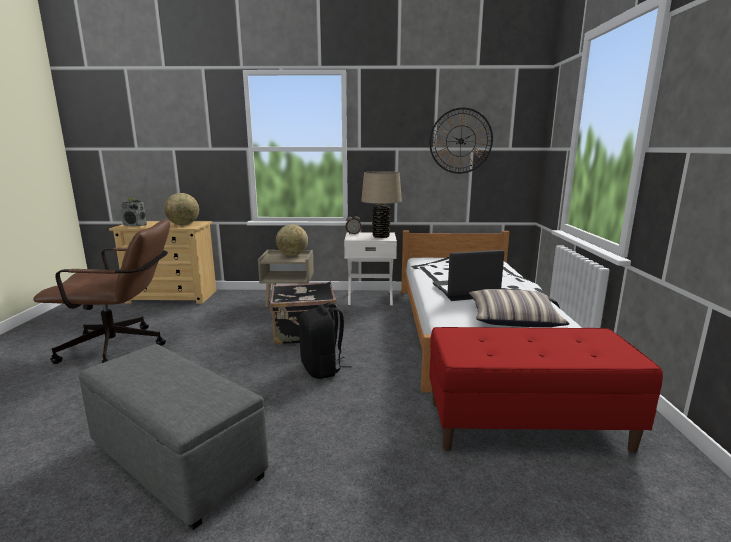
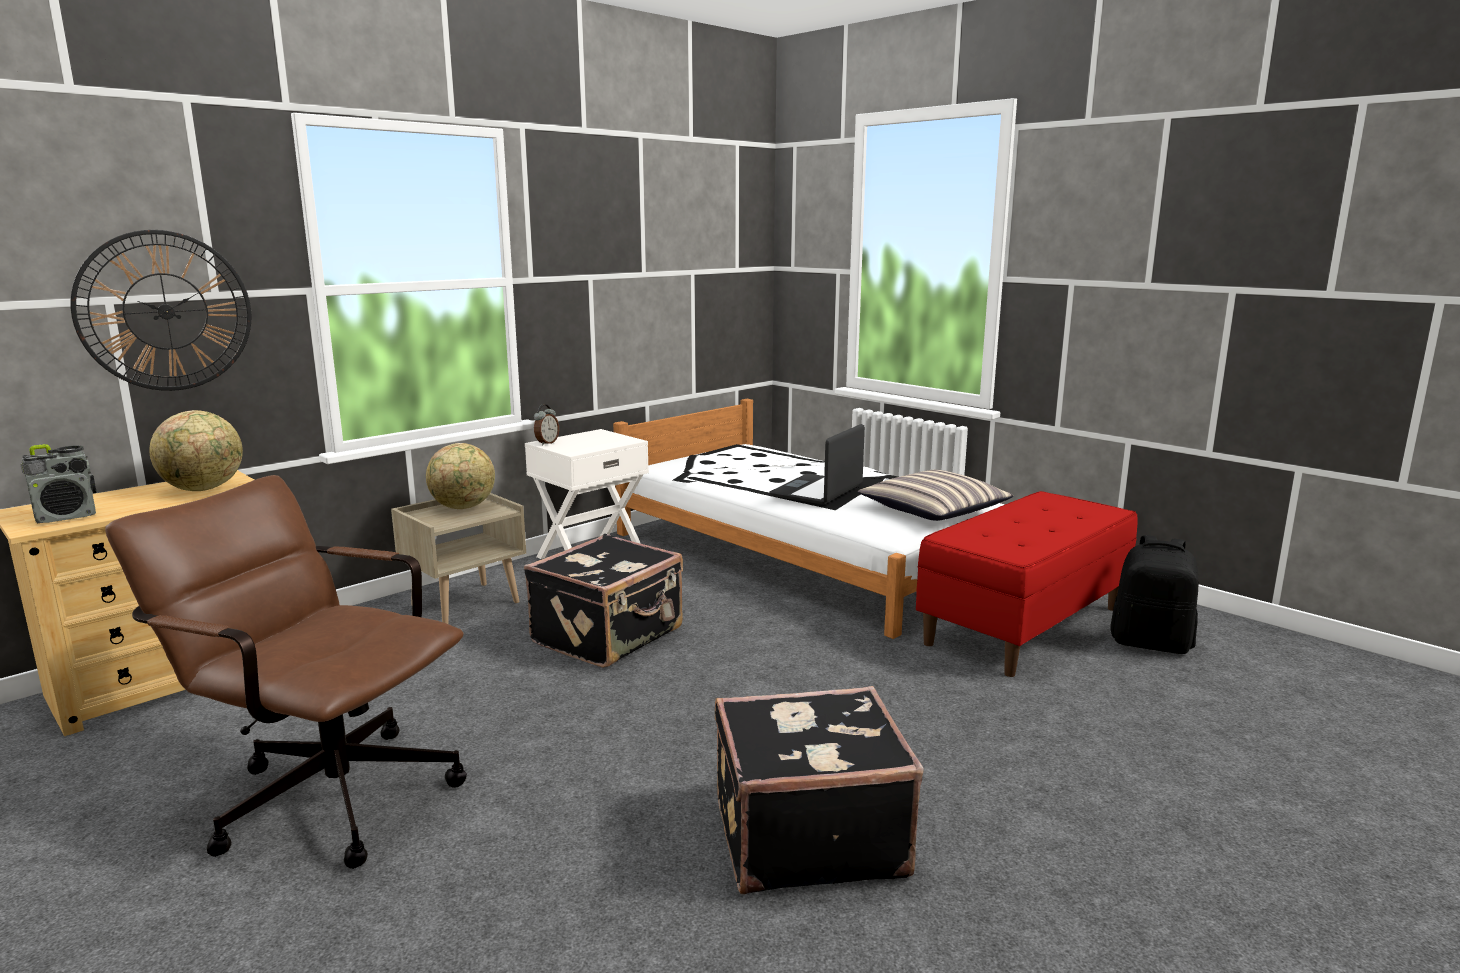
camera: 45 degrees left, 0 degrees up
(122, 348) = (323, 792): brown office chair -> brown office chair turned 105 degrees counterclockwise
(175, 459) = (806, 835): grey ottoman -> black suitcase
(322, 369) = (740, 665): black backpack -> black backpack (1151, 643)
(381, 236) = (604, 439): beige table lamp -> none
(460, 141) = (679, 260): wall clock -> wall clock (166, 311)

